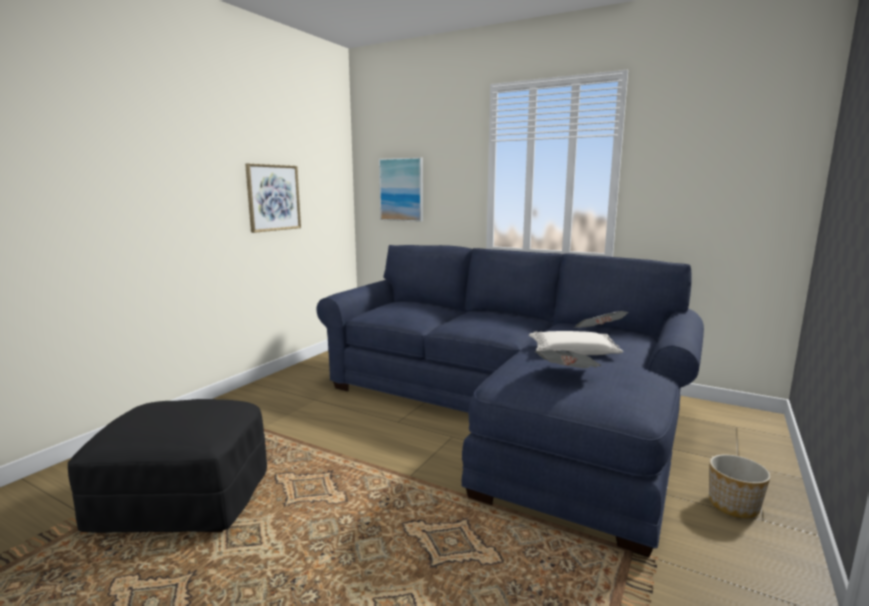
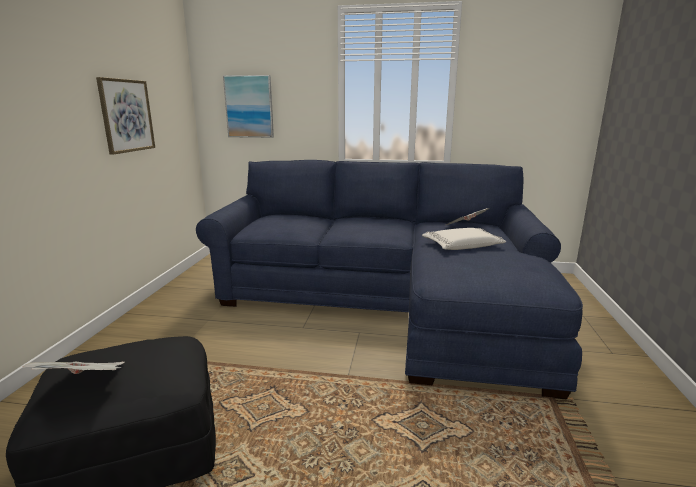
camera: 20 degrees left, 5 degrees up
(567, 376) = (483, 267): newspaper -> newspaper (84, 384)
(734, 505) = (590, 346): planter -> none

